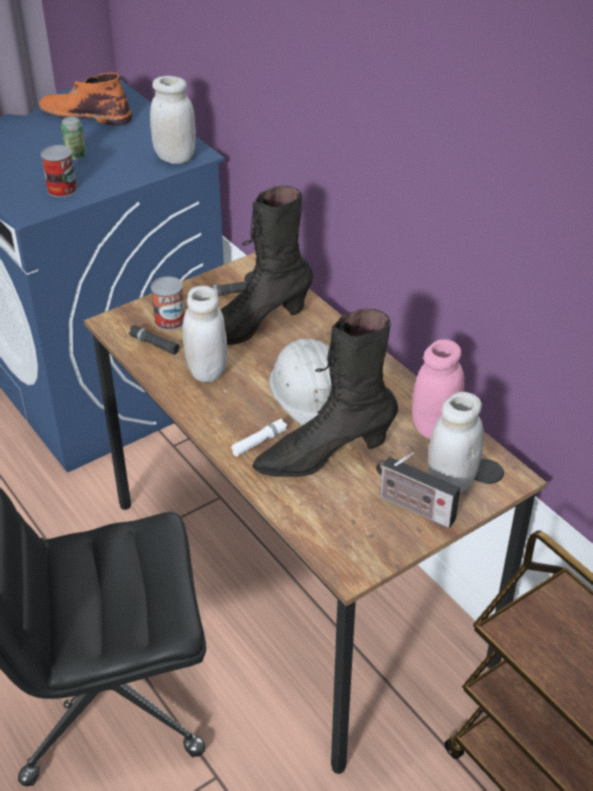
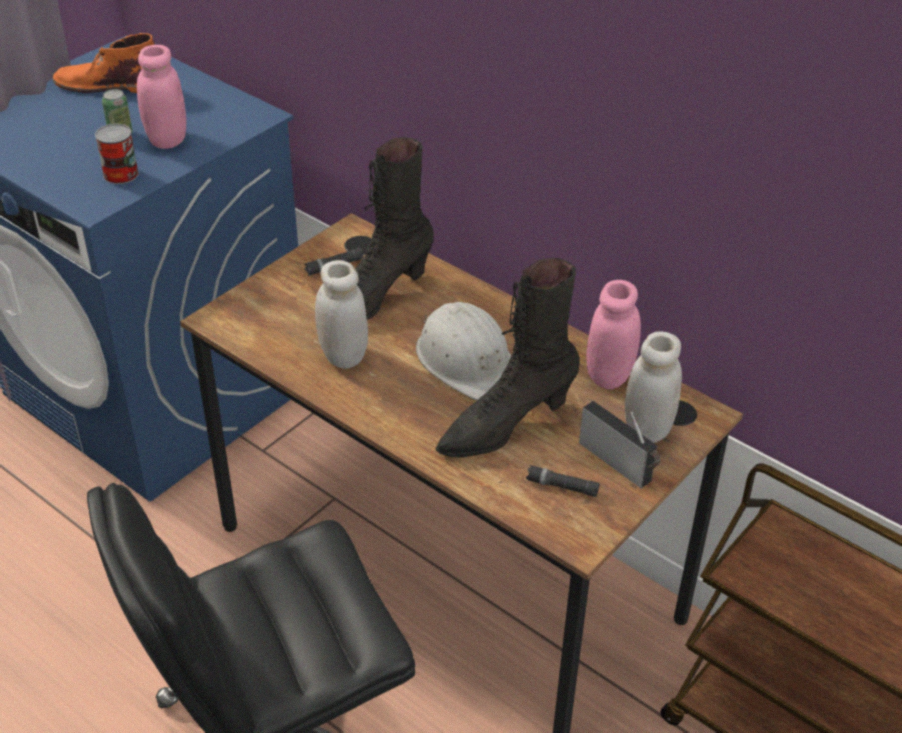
camera: 15 degrees left, 0 degrees up
(111, 165) = (167, 139): none -> pink jar
(154, 344) = (272, 335): black flashlight -> black flashlight (562, 486)
(170, 320) = (280, 306): can -> none
(175, 157) = (237, 122): white jar -> none
(259, 442) = (431, 423): white flashlight -> none
(412, 507) = (618, 463): radio -> radio turned 150 degrees counterclockwise

